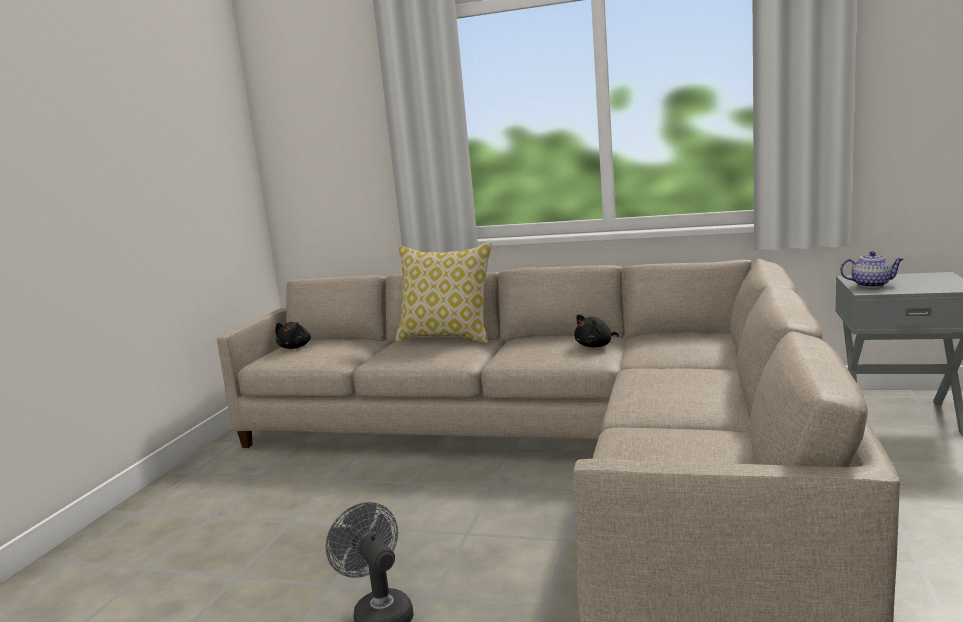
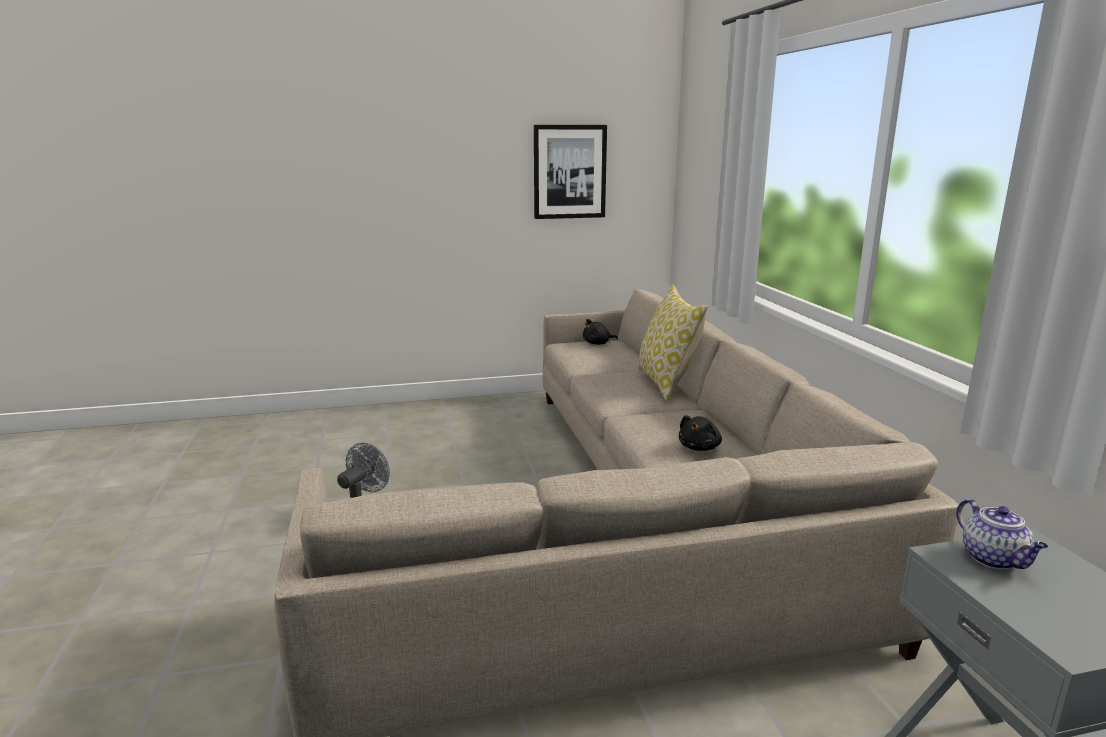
camera: 60 degrees right, 5 degrees up
(178, 159) = (569, 172): none -> picture
(596, 346) = (700, 447): black plush toy -> black plush toy turned 90 degrees counterclockwise

